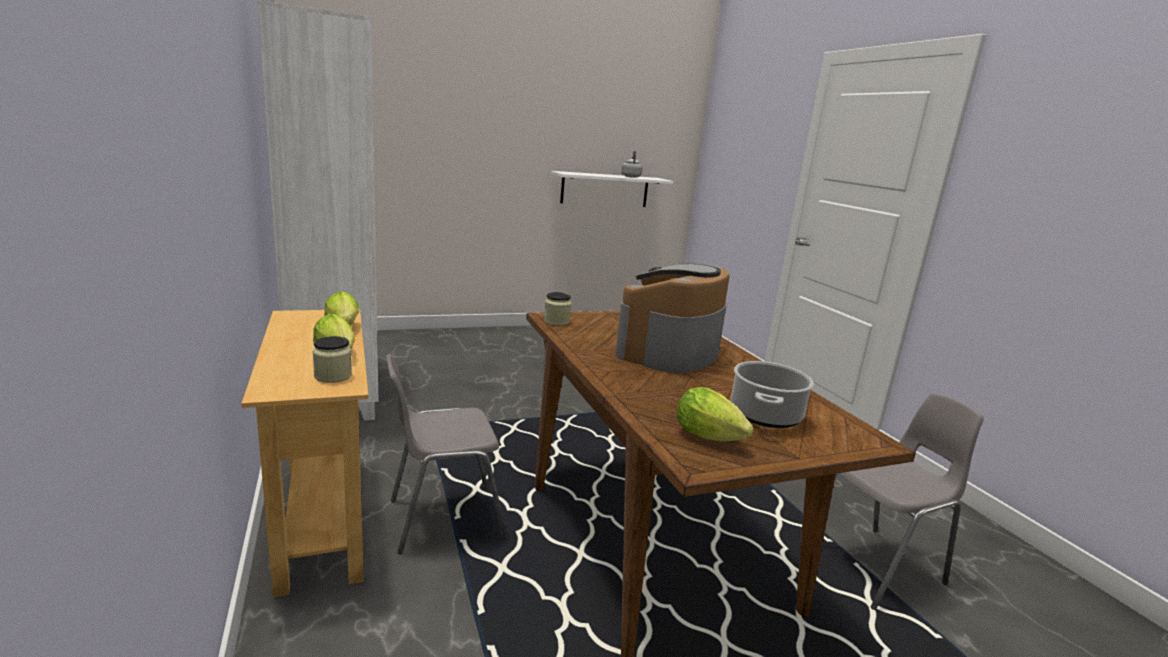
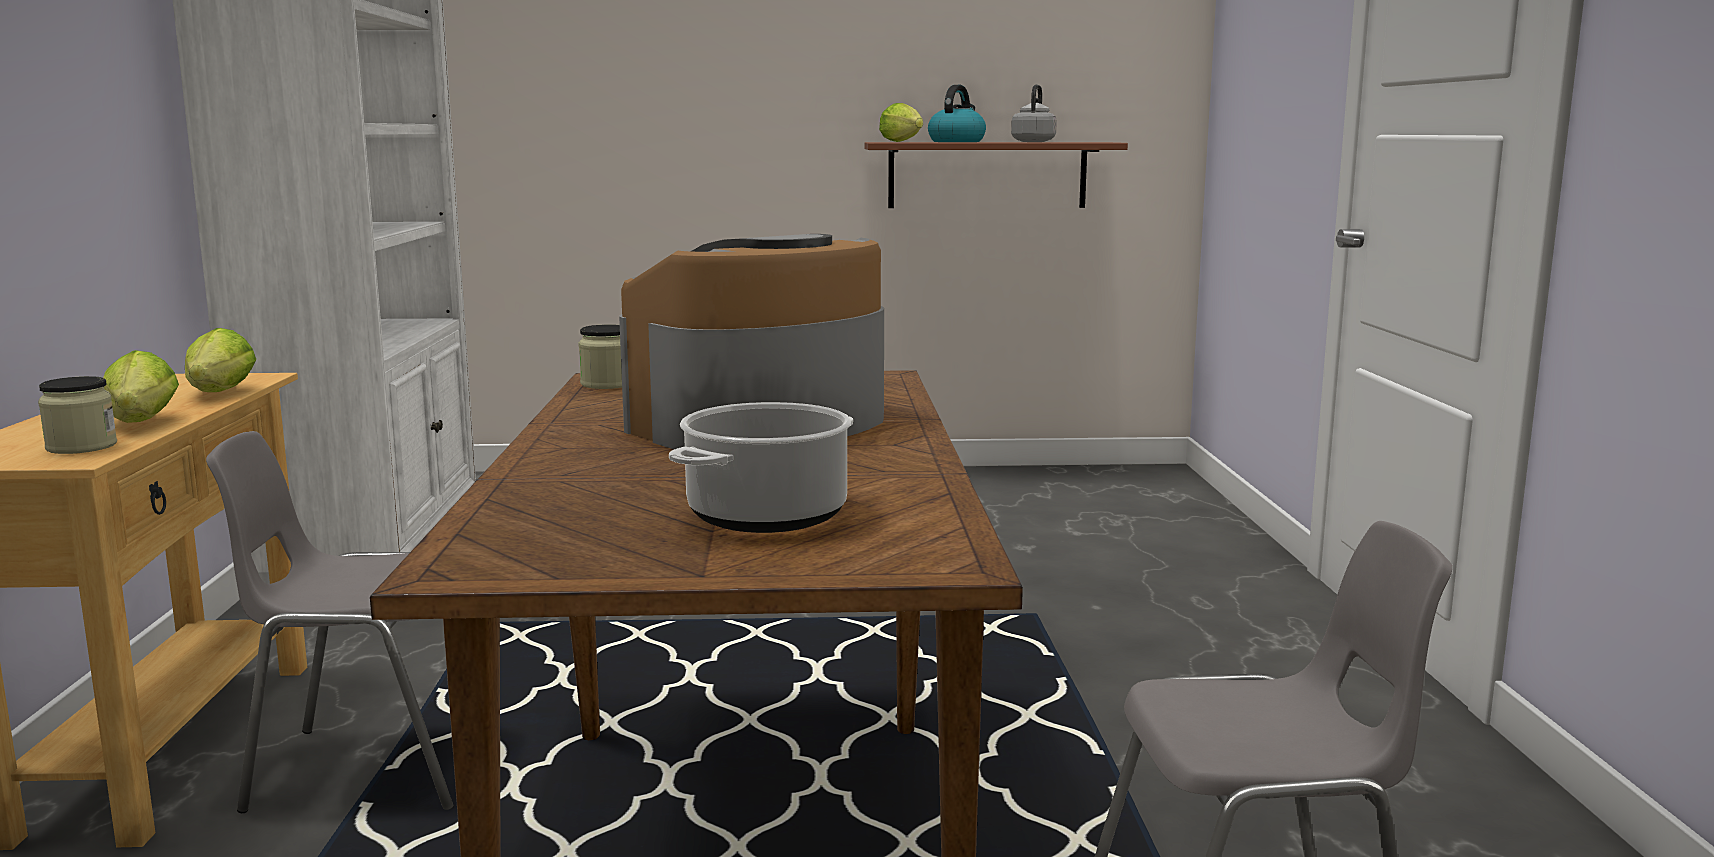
camera: 20 degrees right, 5 degrees down
(597, 174) = (956, 142): none -> kettle
(605, 189) = (987, 175): white shelf -> brown shelf
(712, 439) = (570, 539): lettuce -> lettuce (903, 142)

